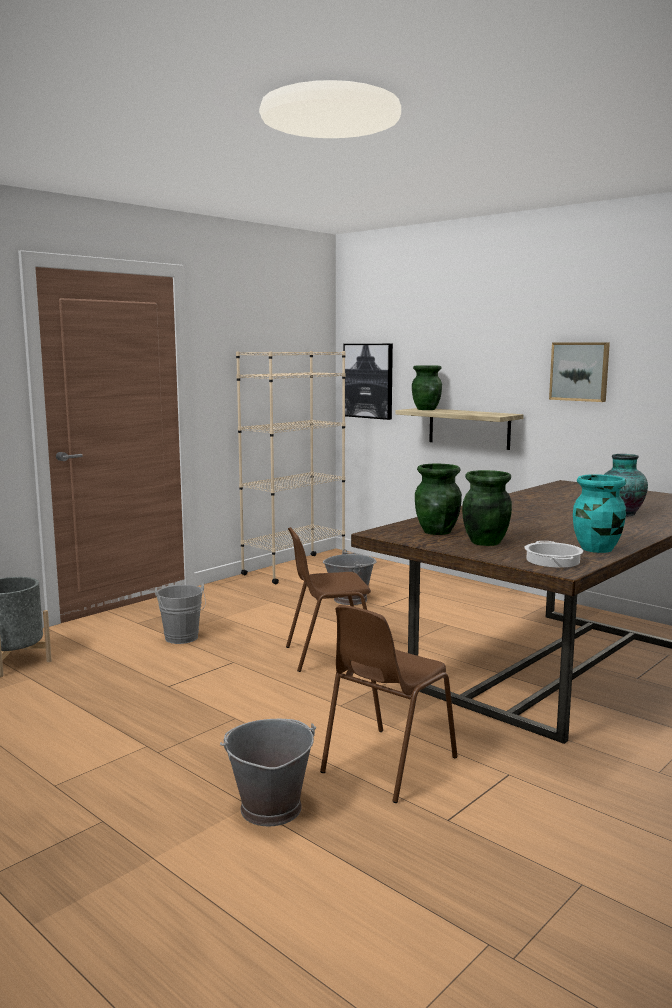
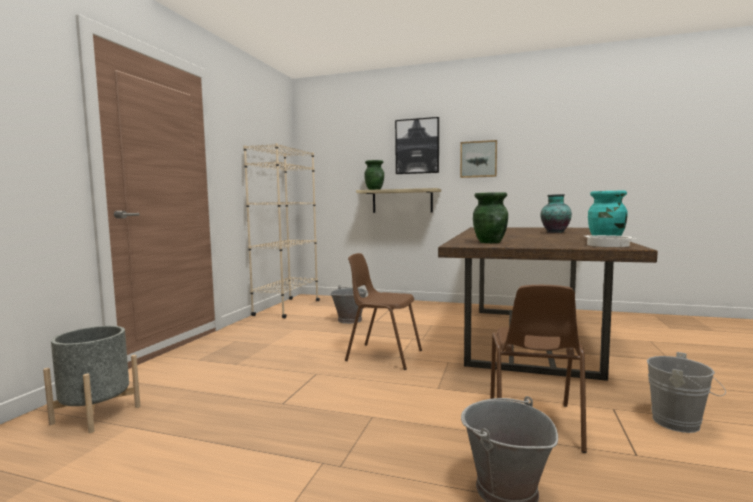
camera: 25 degrees left, 5 degrees down
(182, 639) = (253, 365): grey bucket -> grey bucket (681, 423)
(330, 655) = (383, 356): brown chair -> brown chair turned 60 degrees clockwise
(368, 380) = (323, 176): picture -> picture (417, 146)
(485, 542) = (537, 243): green vase -> none

